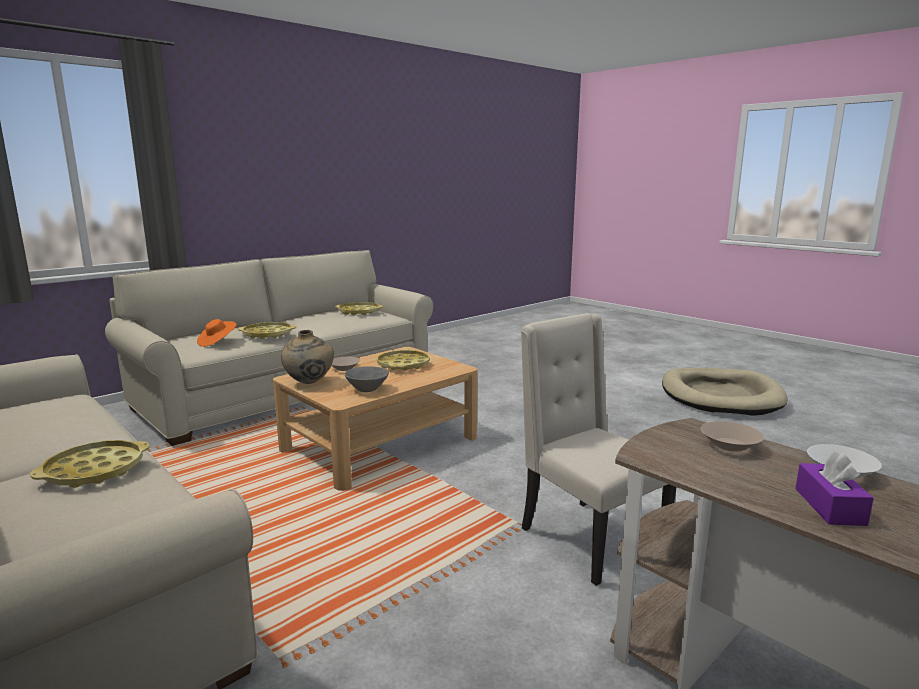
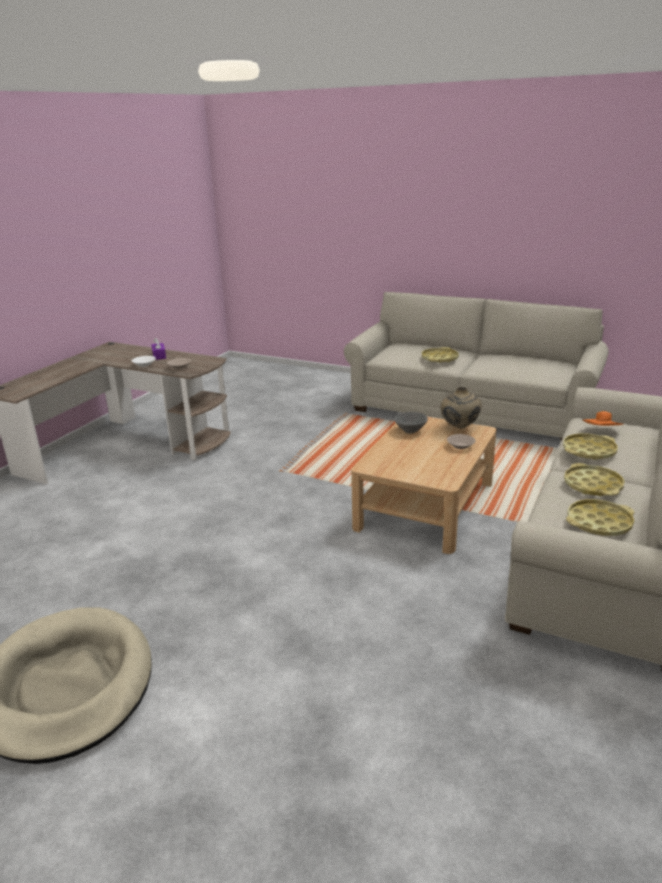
camera: 160 degrees right, 10 degrees up
(403, 365) = (419, 461): yellow tray -> yellow tray (593, 485)
(588, 538) = (243, 472): beige chair -> none

